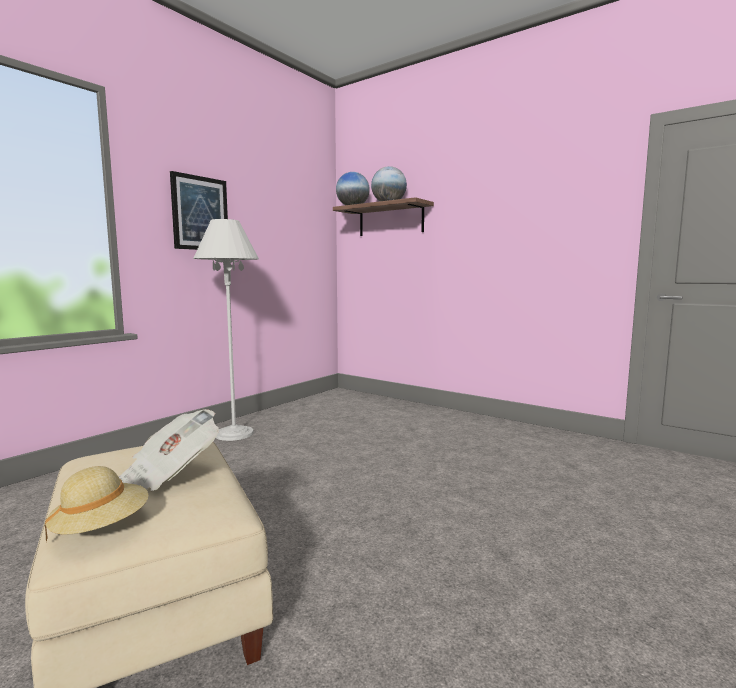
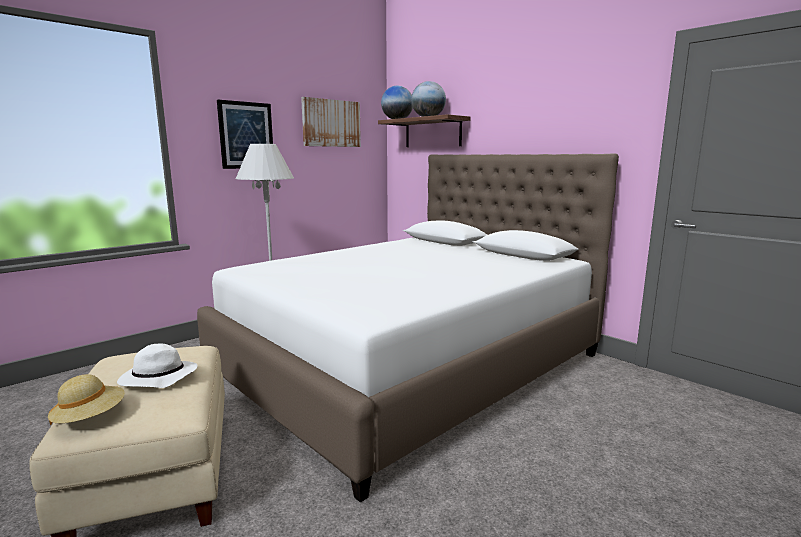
camera: 10 degrees right, 5 degrees up
(169, 474) = (157, 378): newspaper -> white hat
(285, 208) = (331, 123): none -> picture
(404, 456) = (411, 364): none -> white bed

